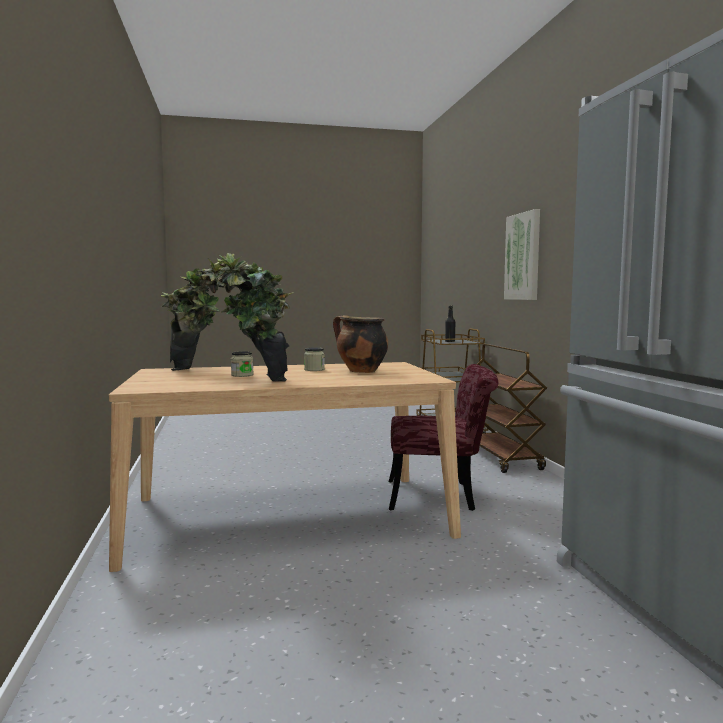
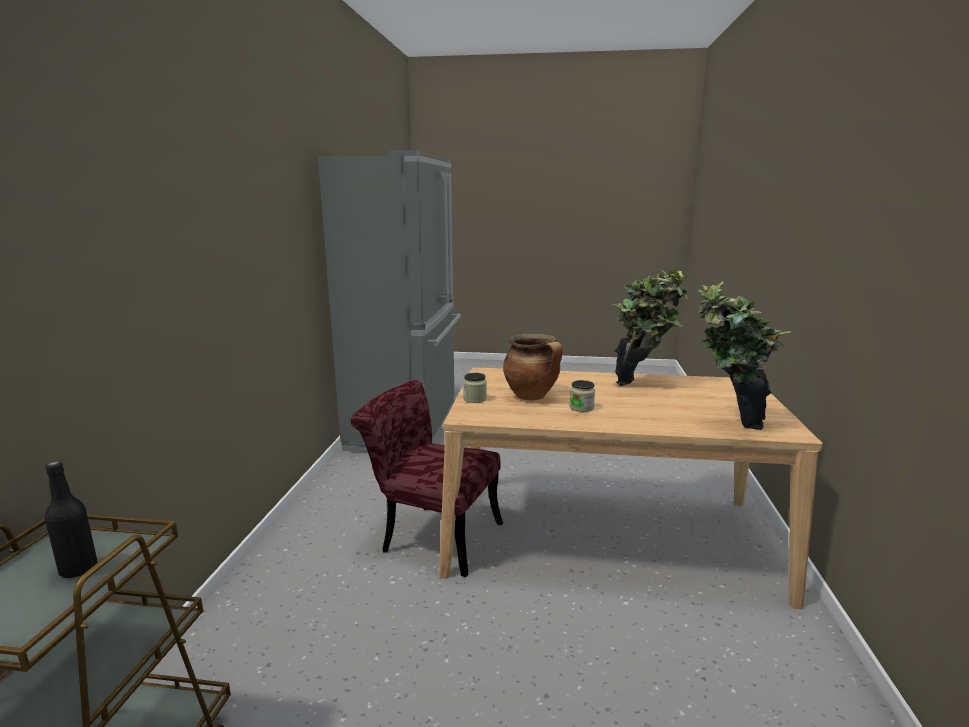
camera: 160 degrees left, 10 degrees up
(242, 375) = (663, 401): jar -> jar (475, 399)
(501, 458) = (239, 608): brown cart -> none
(523, 256) = (127, 275): picture -> none

